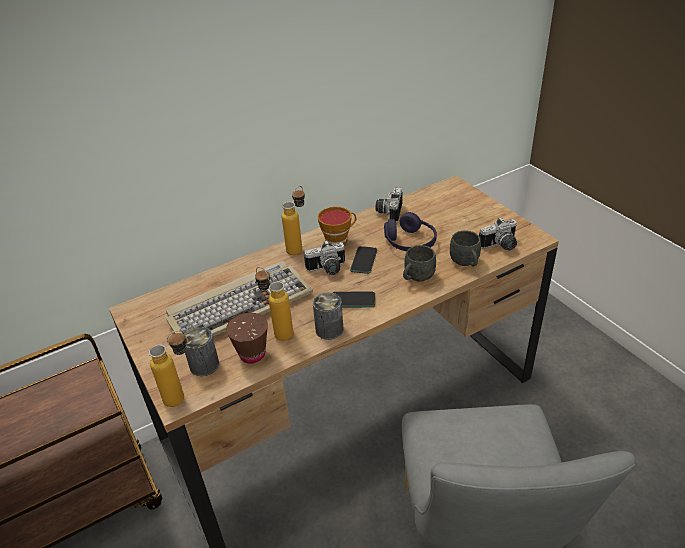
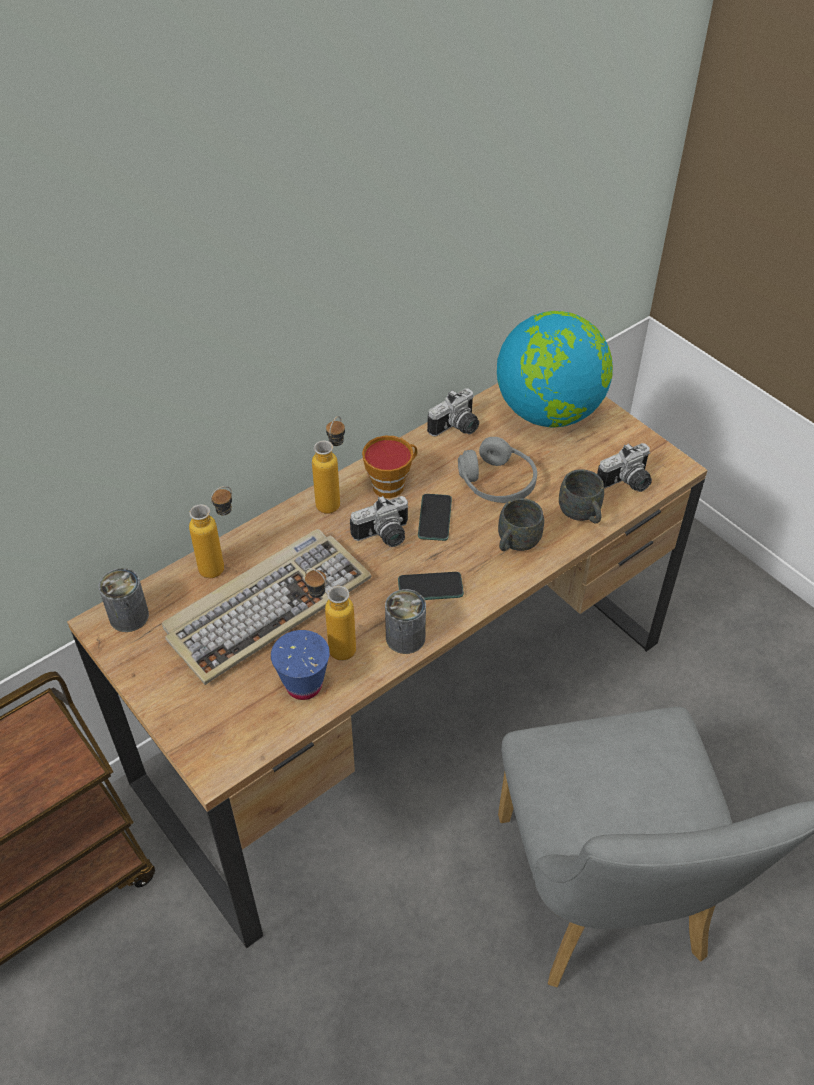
camera: 10 degrees left, 10 degrees up
(182, 396) = (219, 758): bottle -> bottle (221, 565)
(204, 365) = (238, 707): can -> can (129, 616)
(252, 354) = (304, 685): brown cup -> blue cup
(388, 212) = (457, 428): camera -> camera turned 135 degrees counterclockwise
(410, 242) = (497, 483): purple headphones -> grey headphones
(451, 205) = (549, 412): none -> globe

